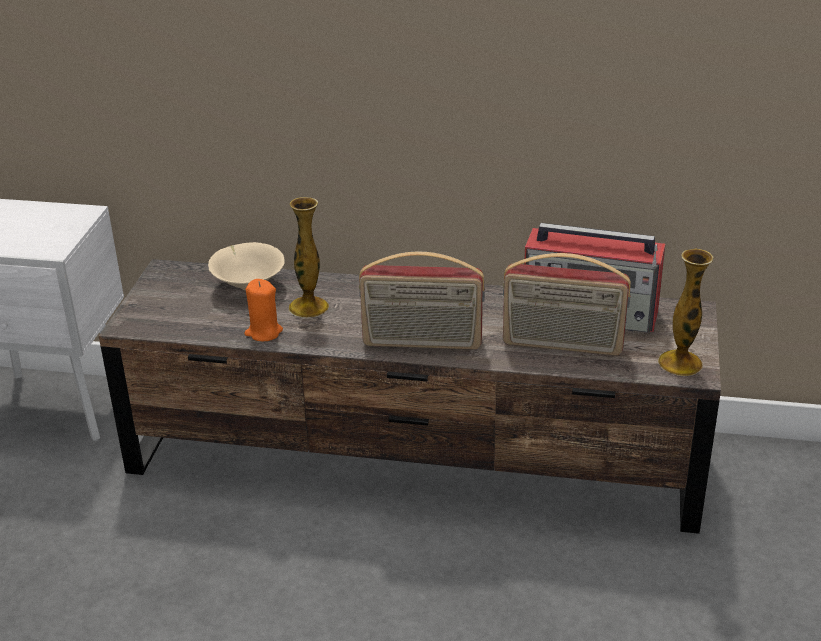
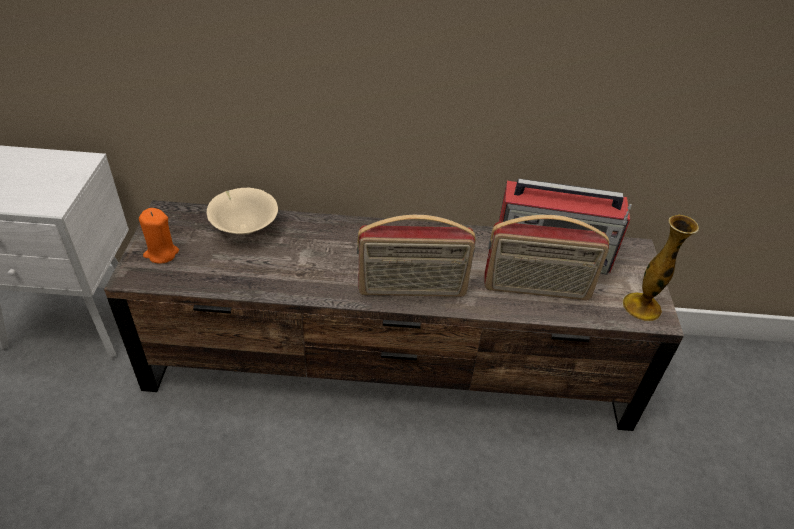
camera: 10 degrees left, 10 degrees up
(263, 332) = (264, 281): orange candle -> orange candle (161, 253)
(308, 307) = (303, 252): vase -> none

